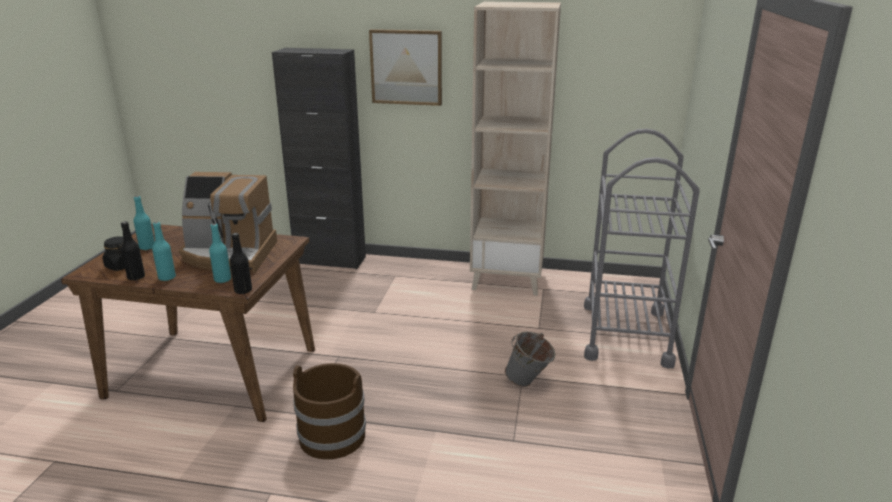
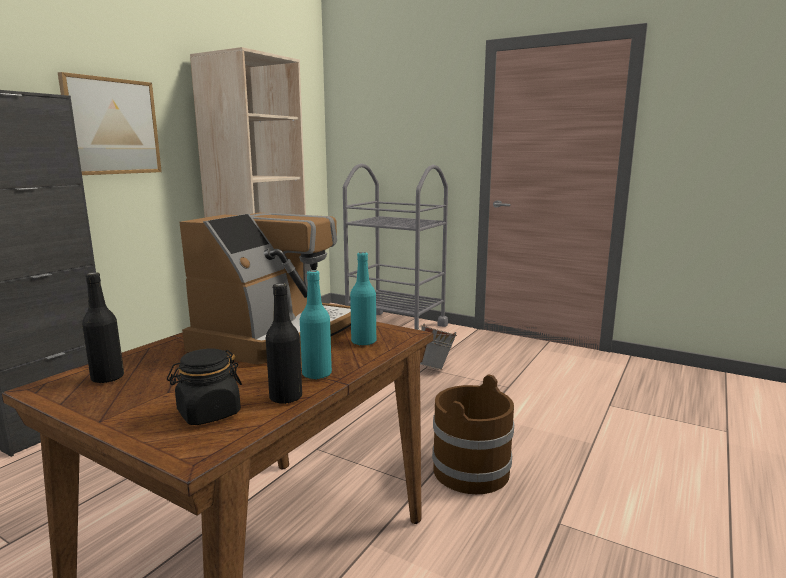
camera: 70 degrees left, 10 degrees down
(147, 247) = (146, 391): turquoise bottle -> none
(243, 290) = (409, 333): black bottle -> black bottle (107, 378)

